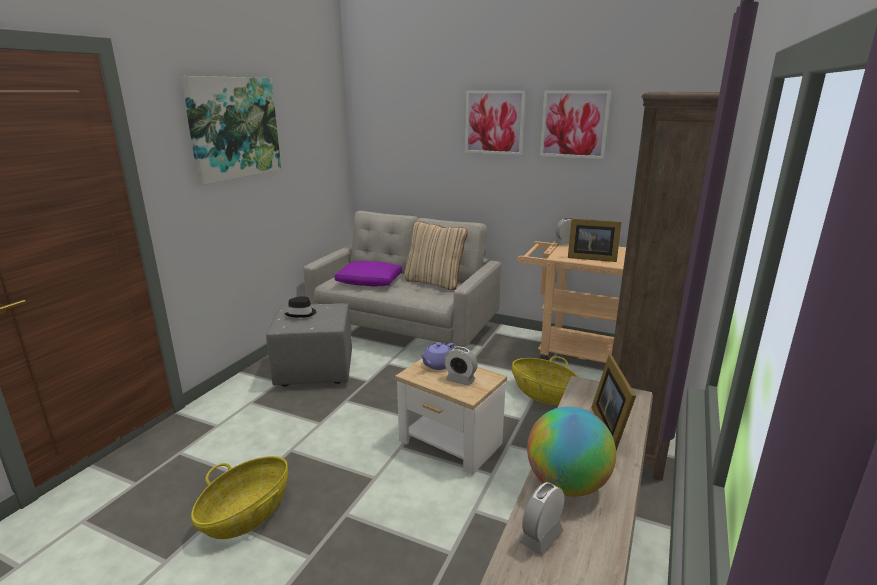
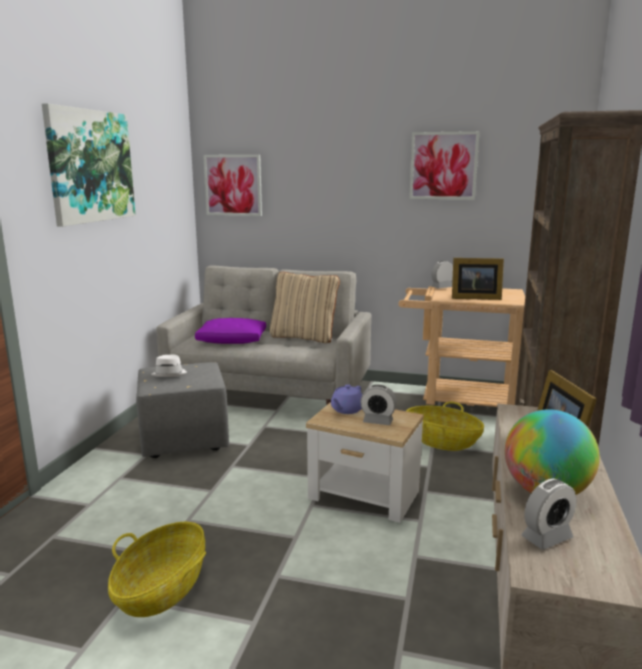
camera: 10 degrees left, 5 degrees down
(301, 313) = (170, 373): black hat -> white hat
(494, 122) = (359, 166): picture -> picture (233, 185)
(541, 537) = (547, 537): alarm clock -> alarm clock turned 150 degrees counterclockwise

